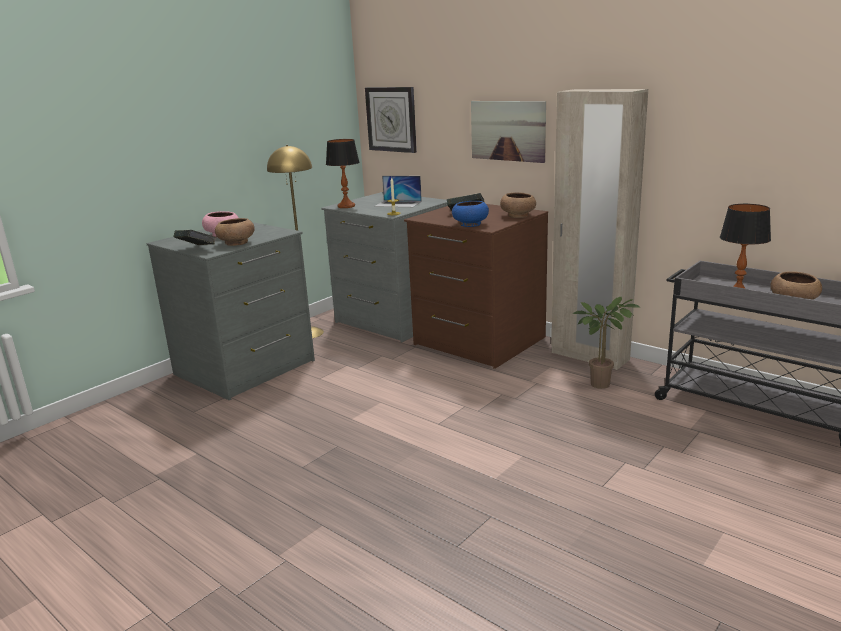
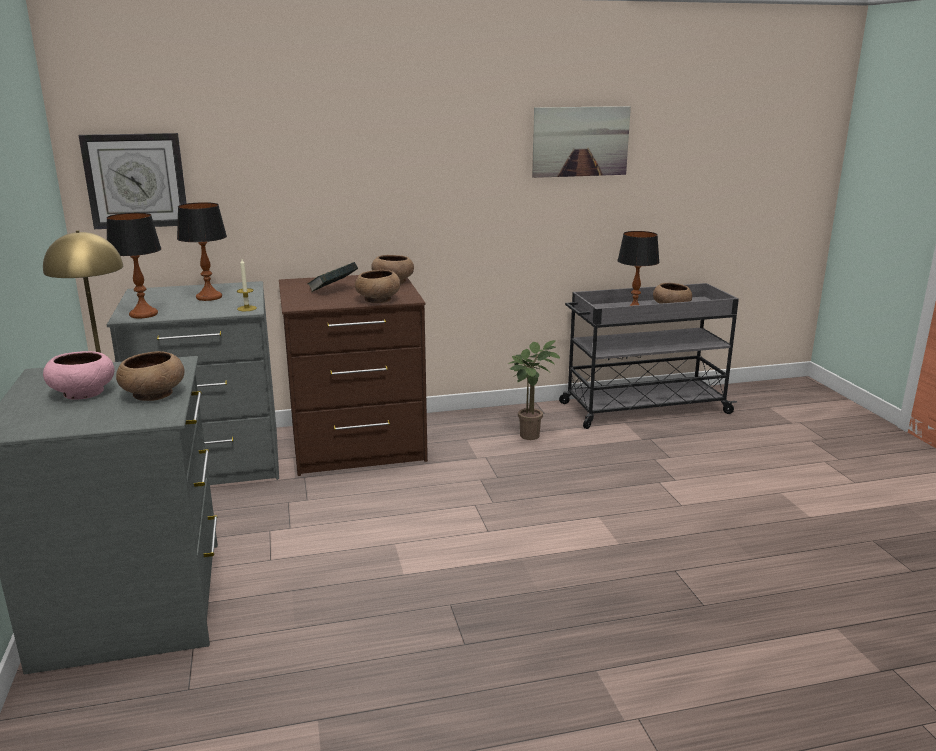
camera: 55 degrees left, 0 degrees up
(197, 250) = (121, 421): book -> none
(398, 204) = (209, 297): laptop -> table lamp
(470, 224) = (378, 300): blue bowl -> brown bowl
(508, 130) = (341, 184): picture -> picture (580, 141)
(589, 356) = (476, 417): beige wardrobe -> none

